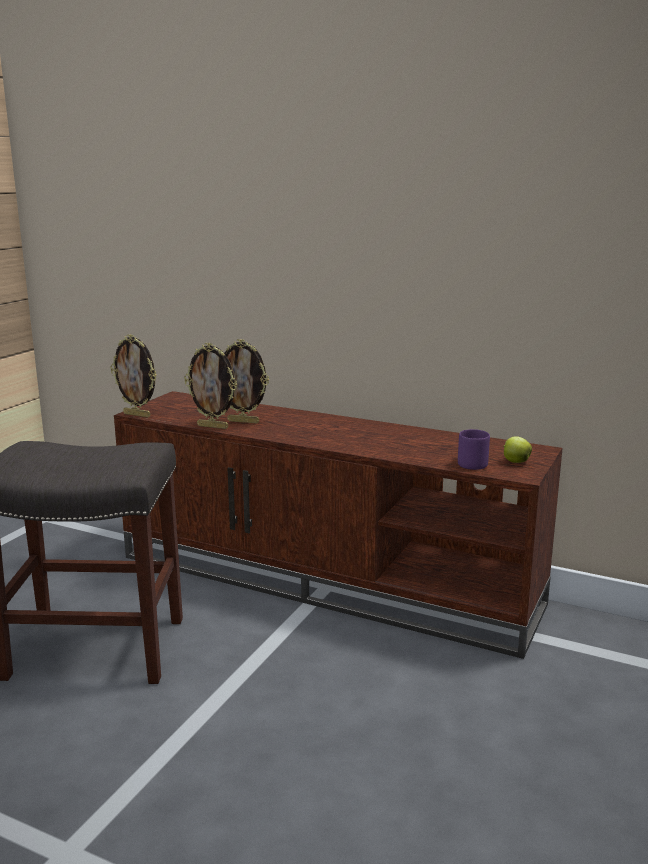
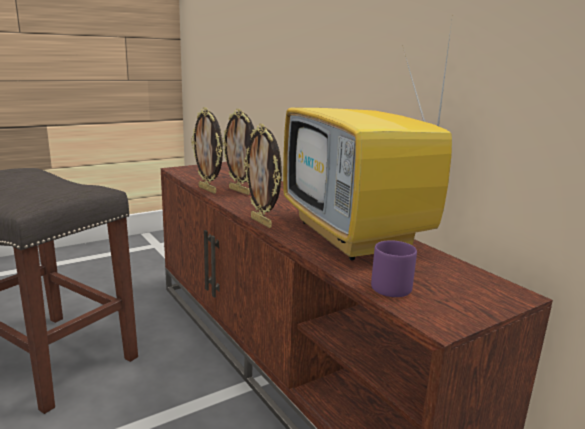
camera: 30 degrees right, 0 degrees up
(137, 415) = (175, 171): picture frame -> picture frame (262, 222)
(401, 438) = (356, 237): none -> television
(515, 462) = (455, 300): apple -> none

